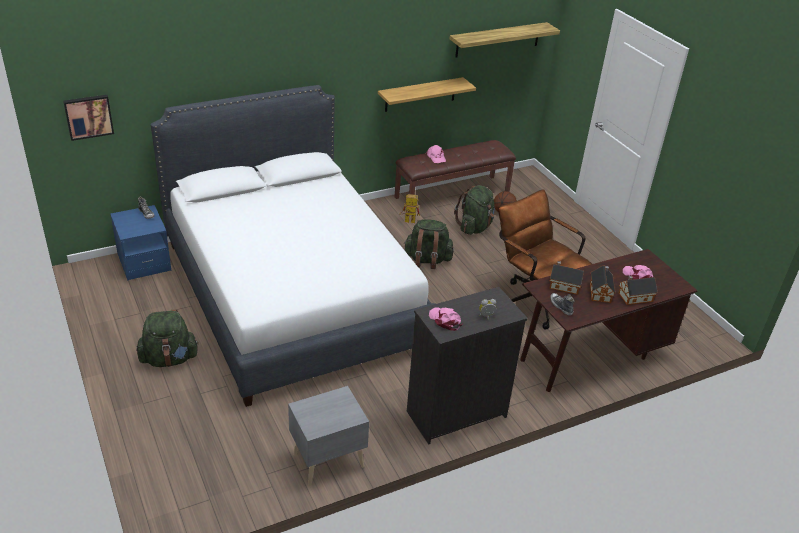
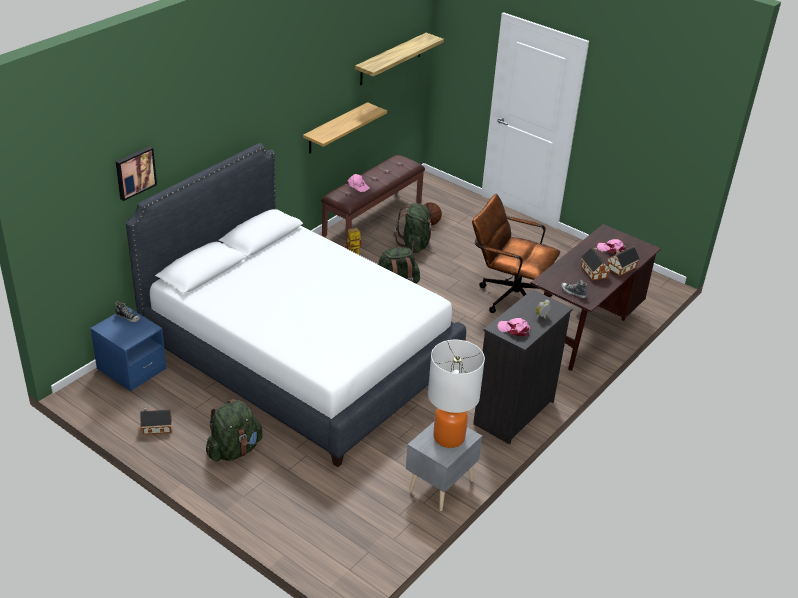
camera: 25 degrees left, 0 degrees up
(88, 116) = (69, 232): picture -> picture (135, 172)
(334, 411) = (449, 437): none -> table lamp
(563, 285) = (562, 274): toy house -> toy house (156, 427)

